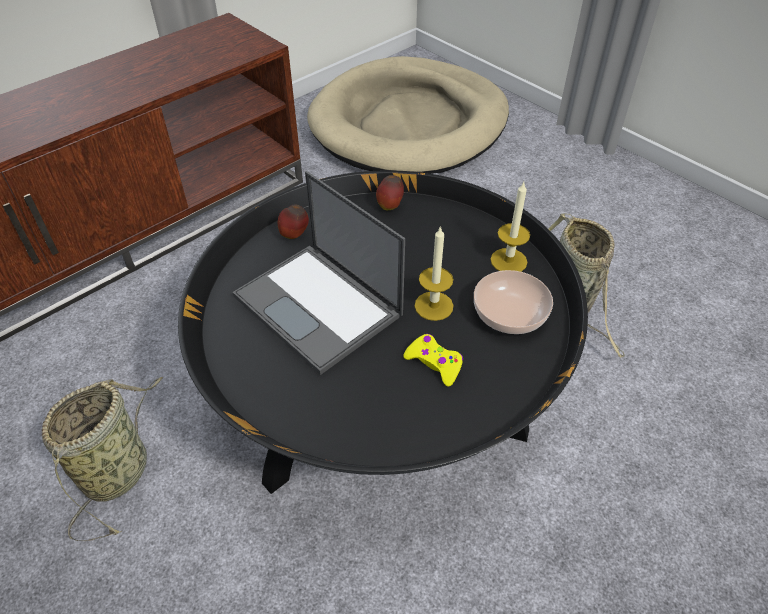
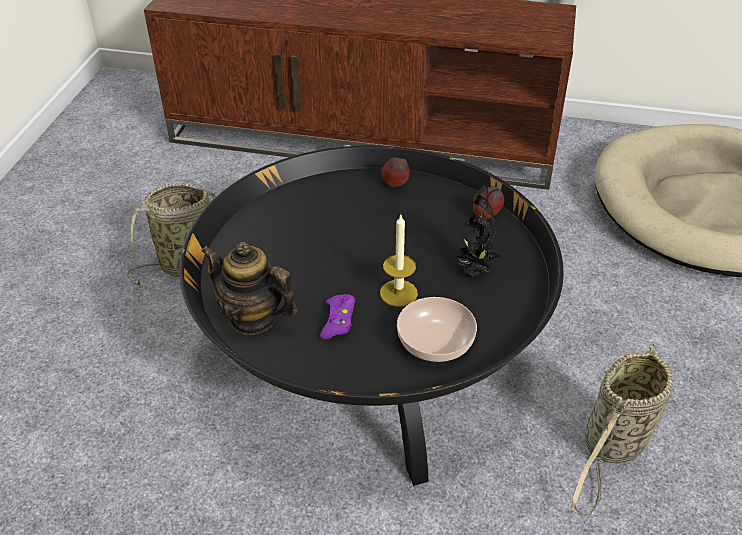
camera: 55 degrees right, 5 degrees down
(319, 306) = (336, 234): laptop -> none
(377, 425) = (253, 317): none -> teapot
(434, 363) = (338, 321): yellow game controller -> purple game controller
(448, 248) = (474, 271): none -> potted plant
(508, 261) = (500, 314): candle -> none

